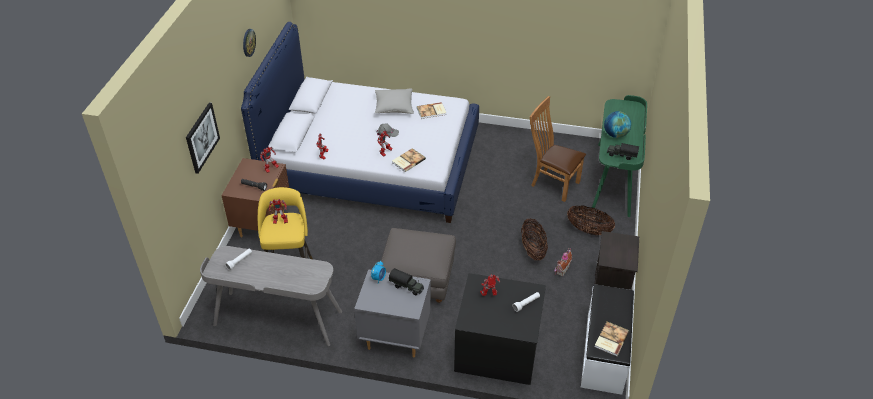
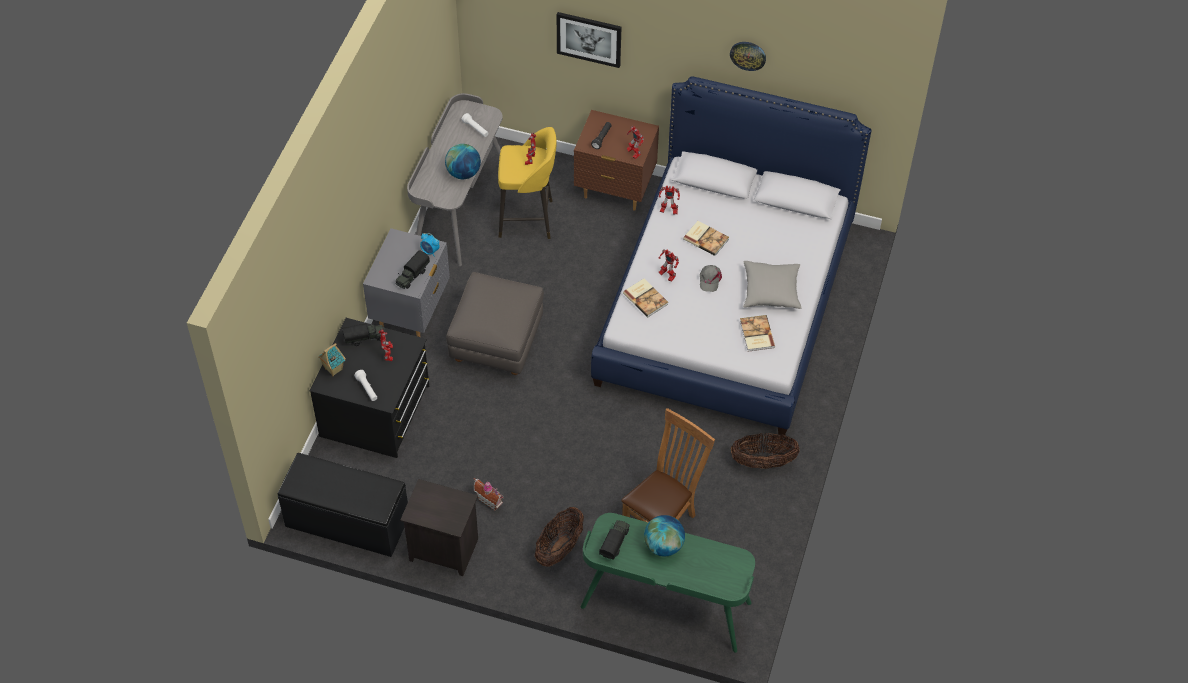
camera: 95 degrees right, 10 degrees up
(292, 264) = (463, 173): none -> globe
(475, 312) = (365, 338): none -> toy truck
(512, 329) = (333, 369): none -> toy house
(533, 249) = (531, 473): basket -> basket (763, 462)
(605, 353) = (347, 521): white bench -> black bench
(610, 339) = (314, 480): book -> book (706, 238)

